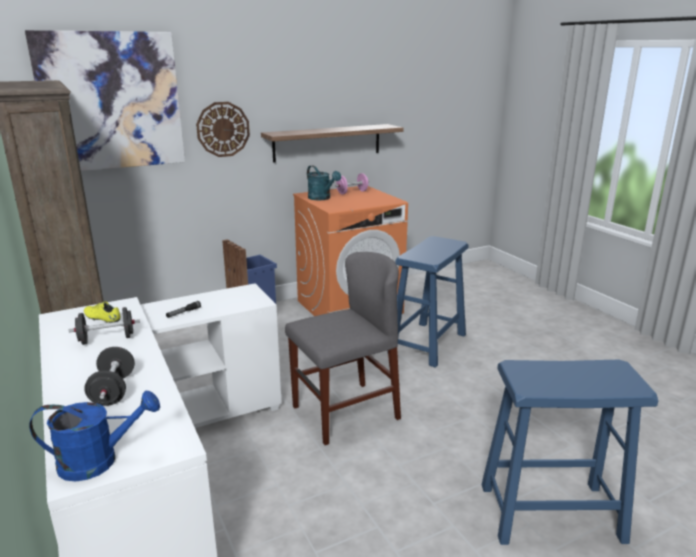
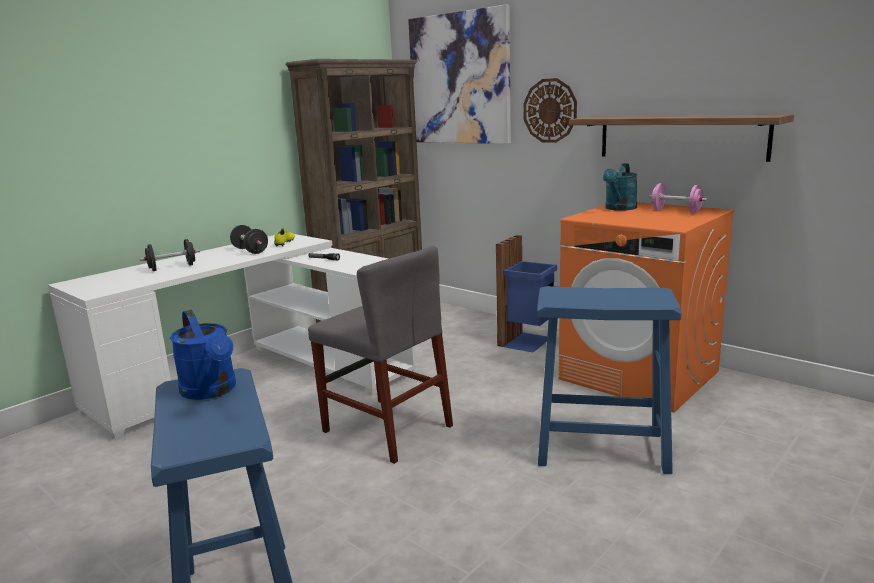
camera: 70 degrees right, 5 degrees down
(99, 461) = (85, 283): blue watering can -> blue watering can (212, 391)

